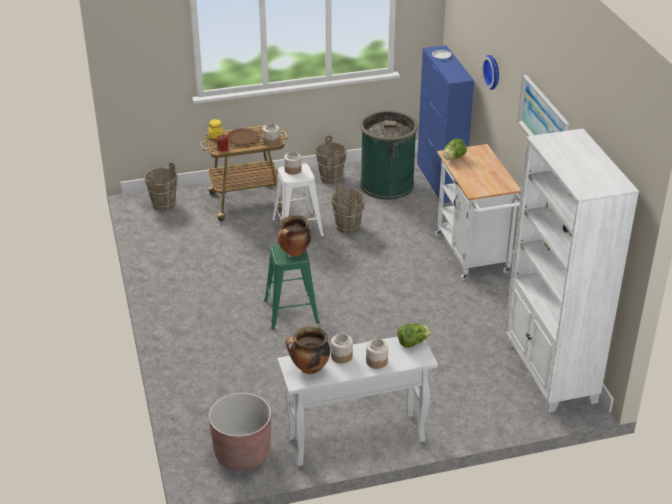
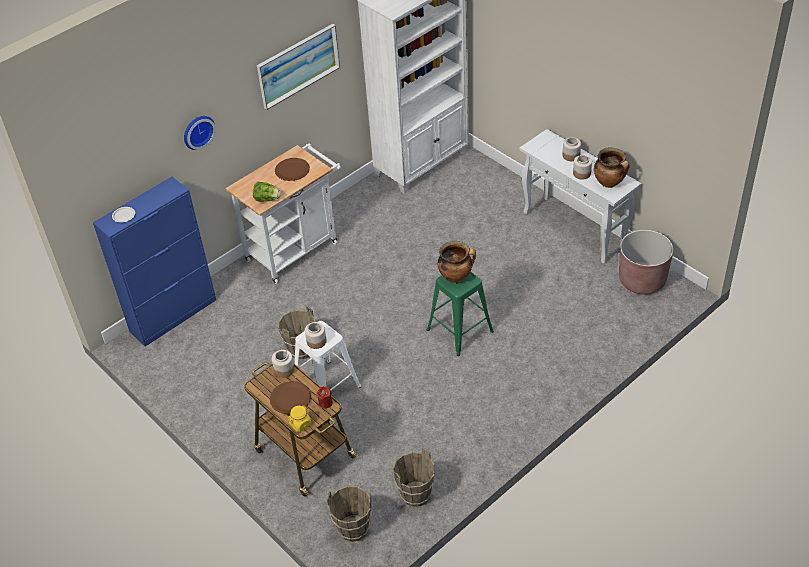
camera: 115 degrees left, 10 degrees up
(330, 178) = (213, 404): brown bucket -> brown bucket (416, 494)
(387, 184) = (202, 353): green trash can -> none
(412, 343) = (535, 147): lettuce -> none
(483, 178) = (292, 170): none -> brown plate

